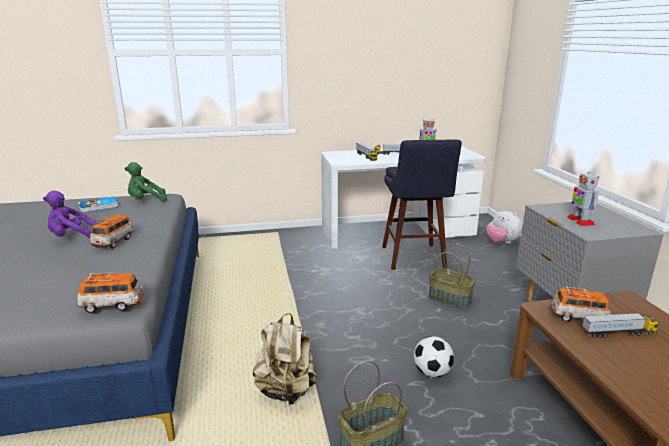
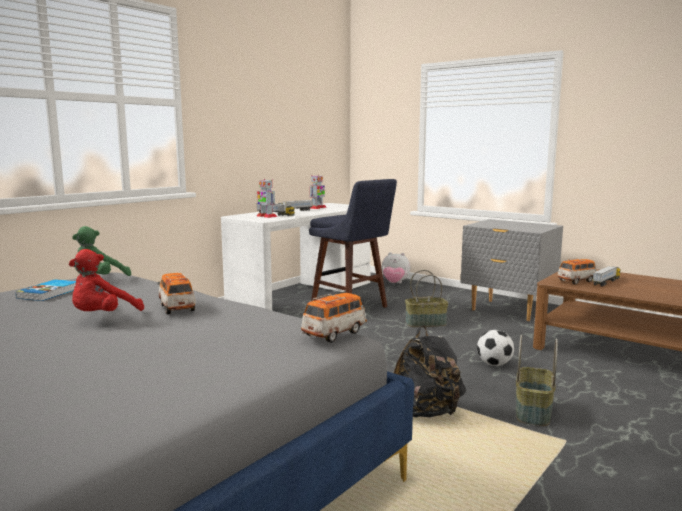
camera: 40 degrees left, 10 degrees down
(72, 237) = (103, 317): purple plush toy -> red plush toy
(286, 391) = (425, 413): beige backpack -> black backpack
(580, 221) = (512, 227): toy robot -> toy robot (266, 216)

